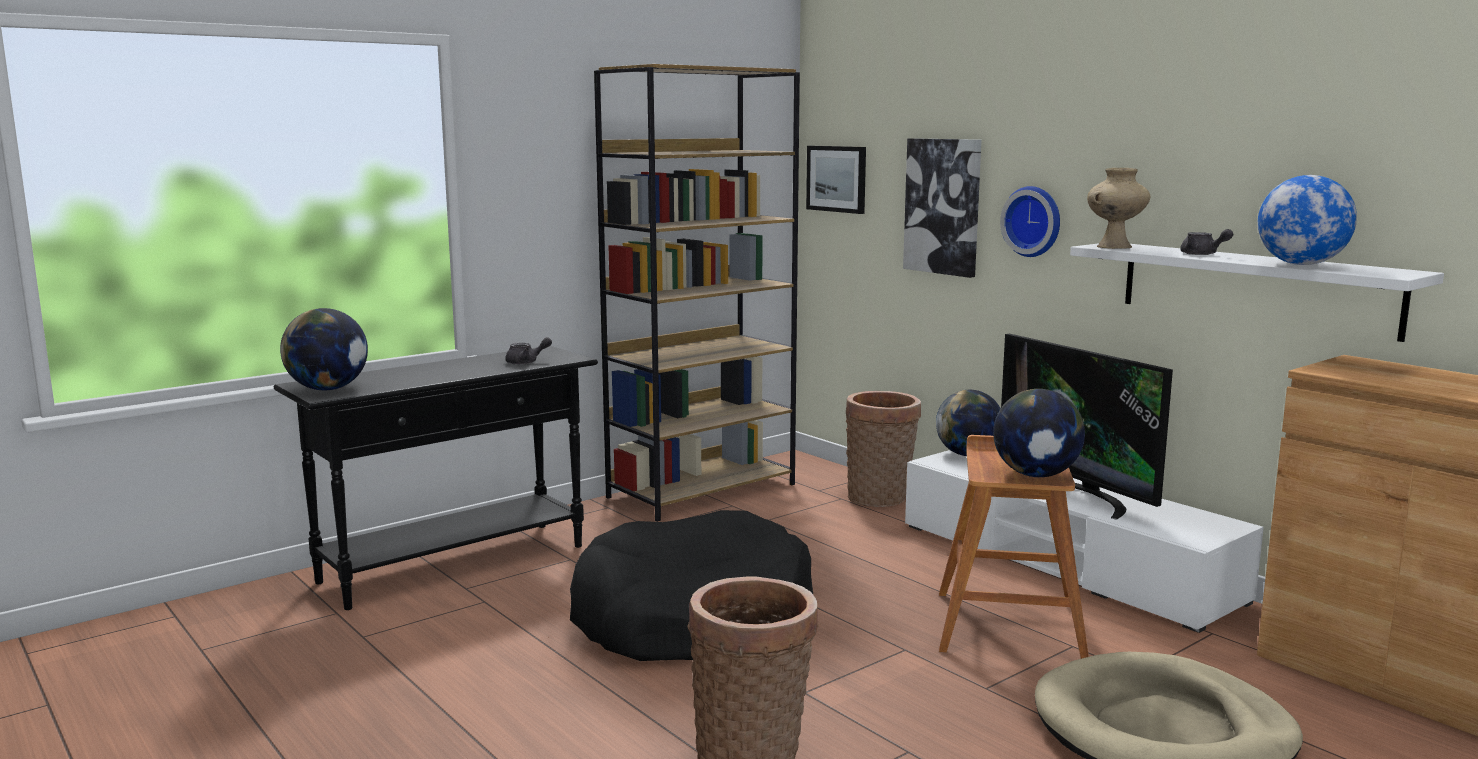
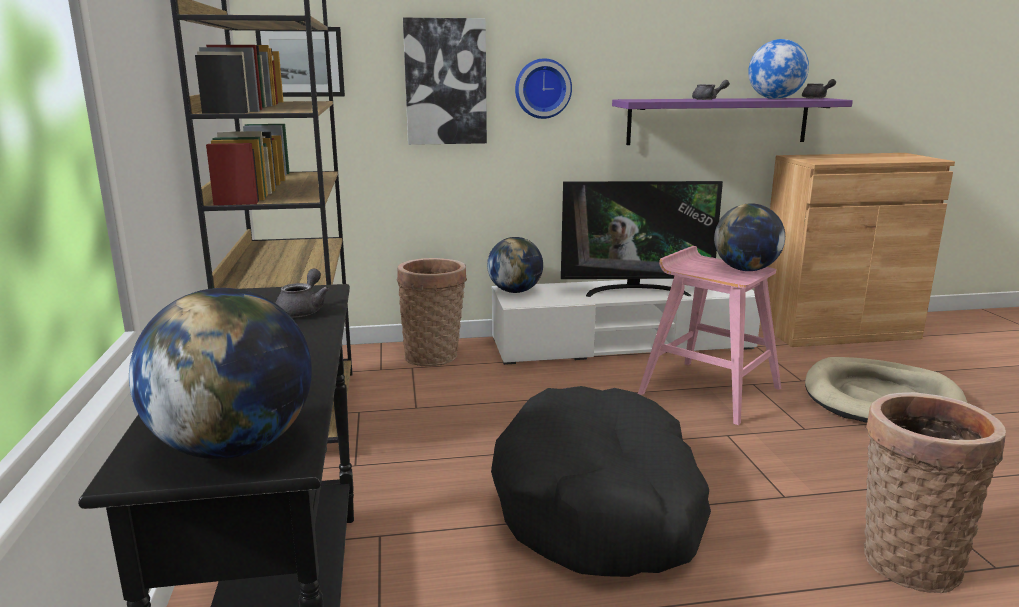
camera: 60 degrees left, 5 degrees up
(1009, 624) = (708, 390): brown stool -> pink stool
(1114, 247) = (648, 100): beige vase -> none
(1255, 288) = (718, 121): white shelf -> purple shelf
(1403, 271) = (817, 98): none -> grey teapot

